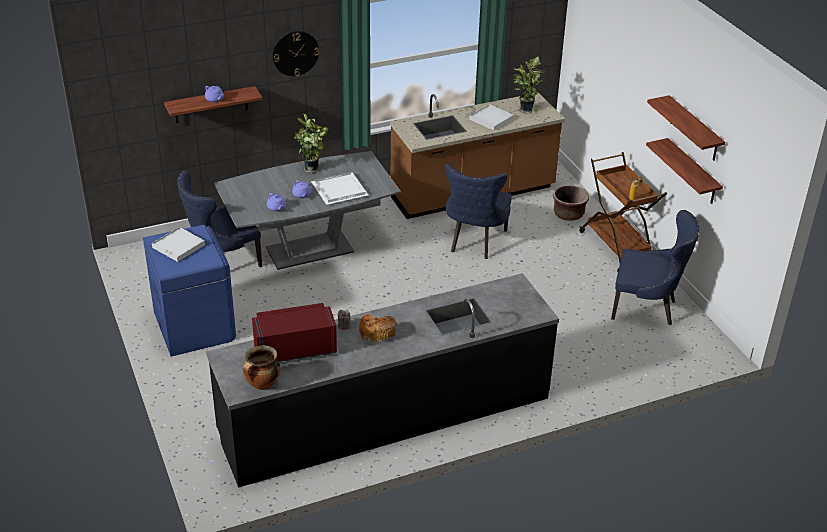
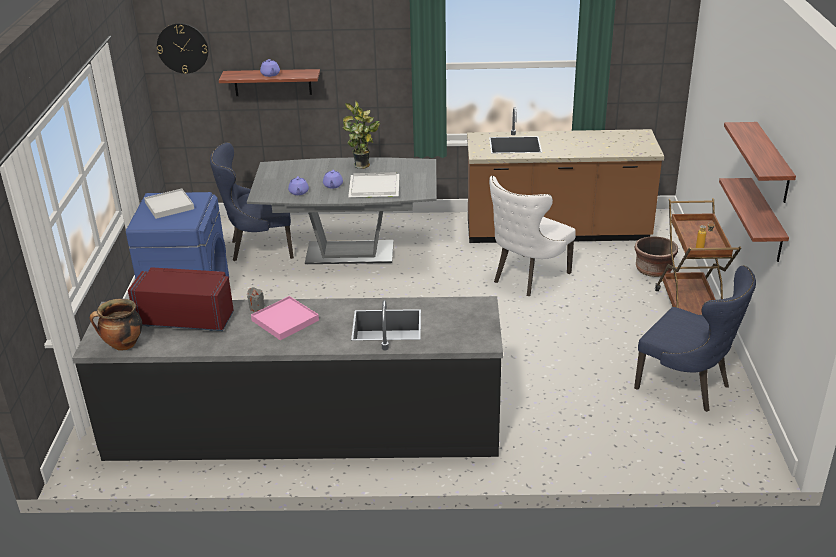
camera: 25 degrees right, 5 degrees down
(295, 53) = (364, 39): wall clock -> wall clock (183, 48)
(377, 331) = (285, 320): bread -> pink tray
(475, 241) = (527, 277): blue chair -> white chair
(491, 119) = (578, 145): white tray -> none
(525, 109) = (624, 142): potted plant -> none

